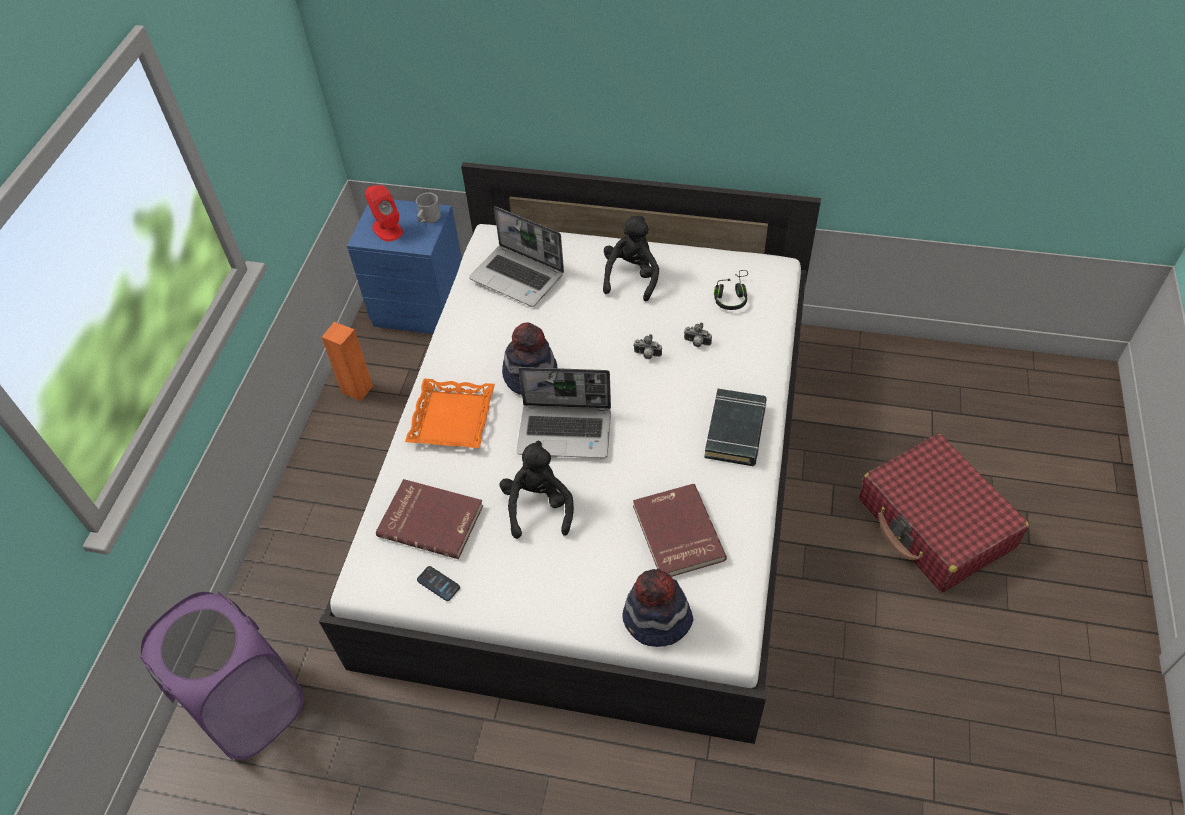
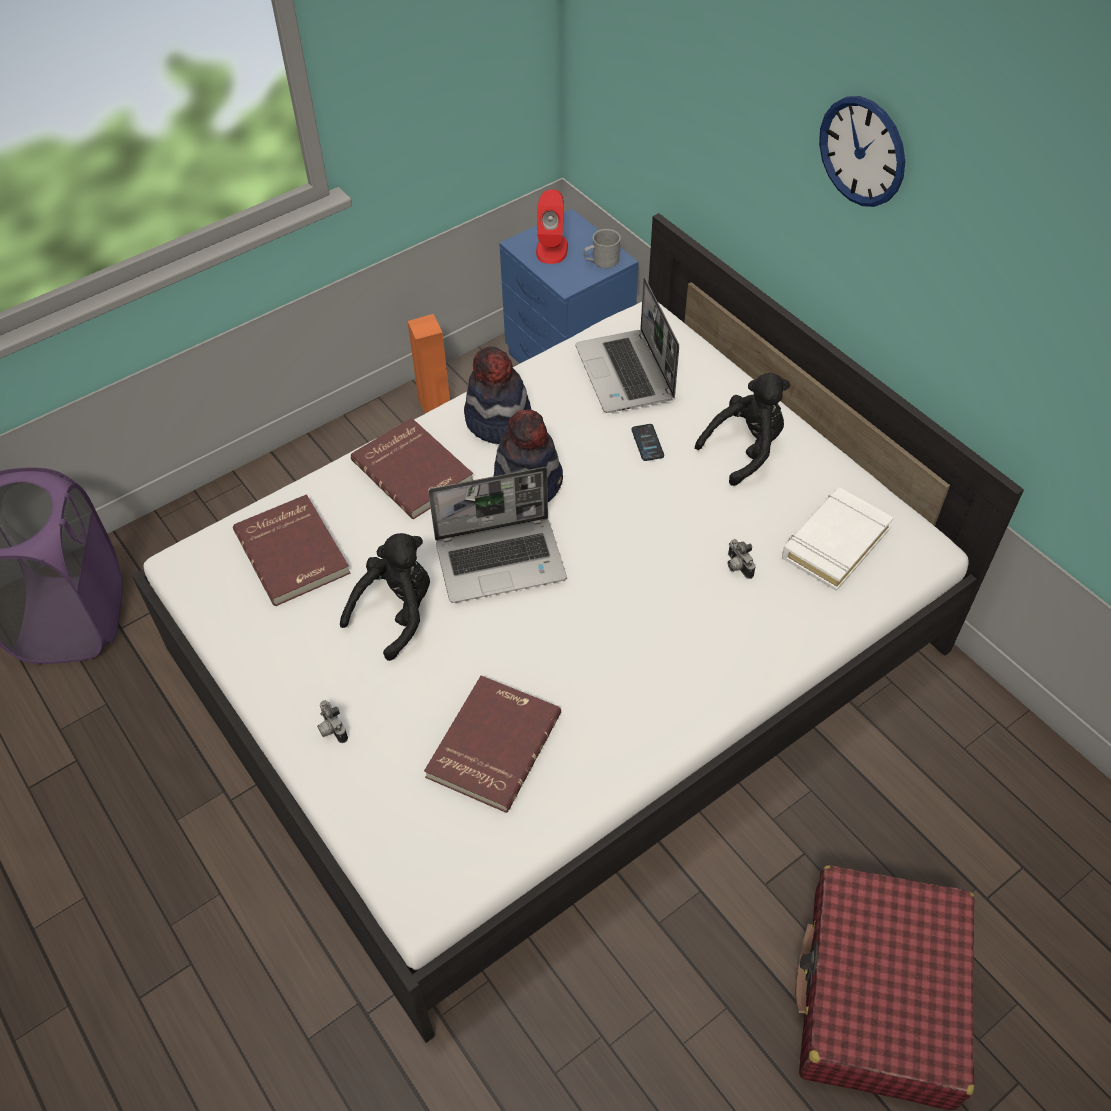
camera: 40 degrees right, 0 degrees up
(438, 584) = (235, 615): phone -> phone (647, 443)
(451, 418) = (414, 470): orange tray -> red book
(566, 431) = (501, 560): laptop -> laptop turned 60 degrees counterclockwise
(631, 46) = (862, 151): none -> wall clock
(647, 355) = (668, 542): camera -> camera (331, 729)
(657, 620) = (376, 814): hat -> hat (498, 422)
(731, 296) = (835, 543): black headphones -> white book
(735, 431) = (672, 689): black book -> none

